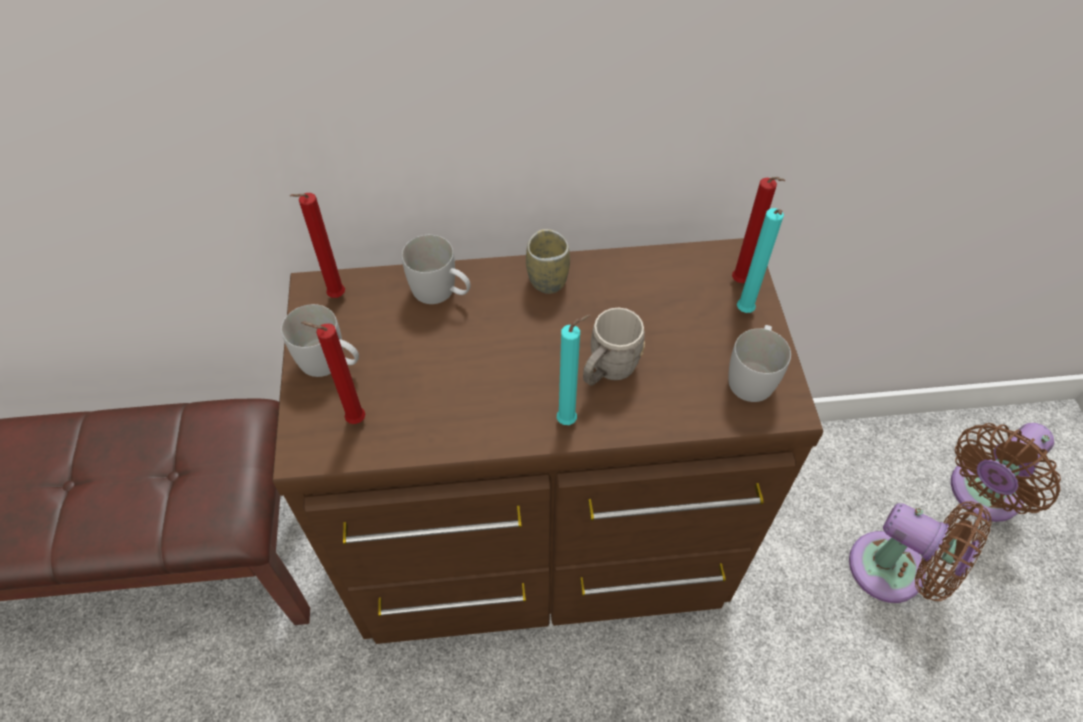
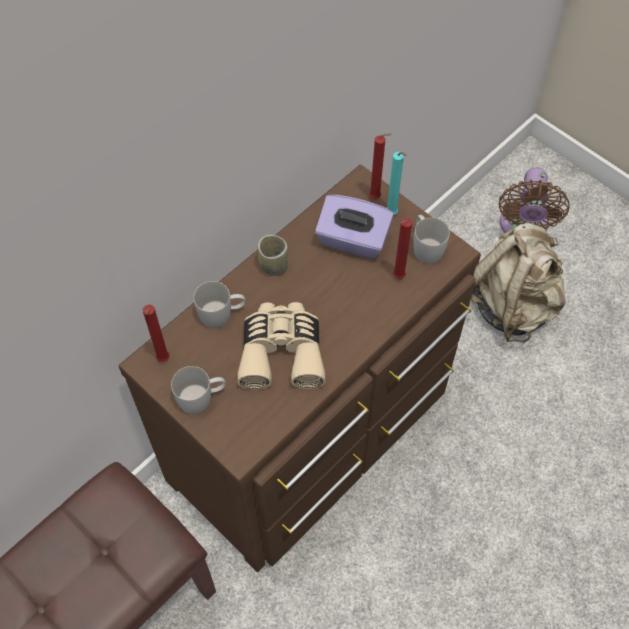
camera: 40 degrees left, 5 degrees up
(353, 420) = (248, 418): red candle -> red candle (397, 277)
(462, 375) = (282, 352): none -> beige binoculars
(570, 420) = (359, 335): turquoise candle -> none
(608, 370) = (353, 295): grey mug -> none
(666, 311) = (352, 240): none -> purple tissue box
(895, 572) = (512, 305): brown fan -> beige backpack

